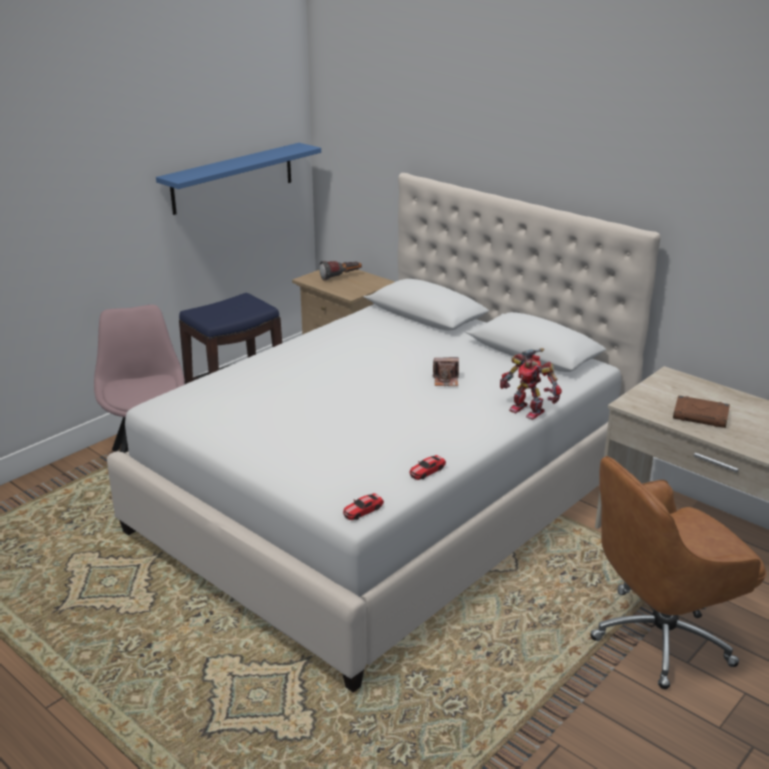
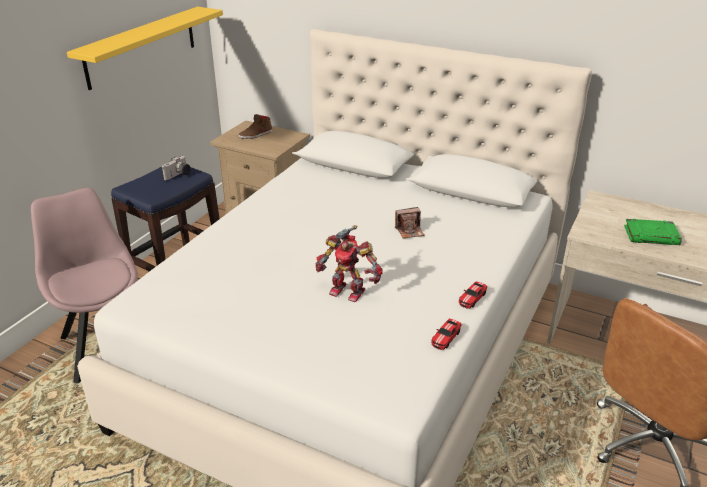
camera: 15 degrees left, 5 degrees up
(233, 178) = (141, 47): blue shelf -> yellow shelf
(246, 306) = (178, 175): none -> camera
(341, 277) = (256, 134): flashlight -> brown shoe
(363, 510) = (407, 399): toy car -> toy car (472, 298)
(528, 410) = (501, 252): toy robot -> toy robot (348, 290)
(701, 416) = (651, 235): brown book -> green book

